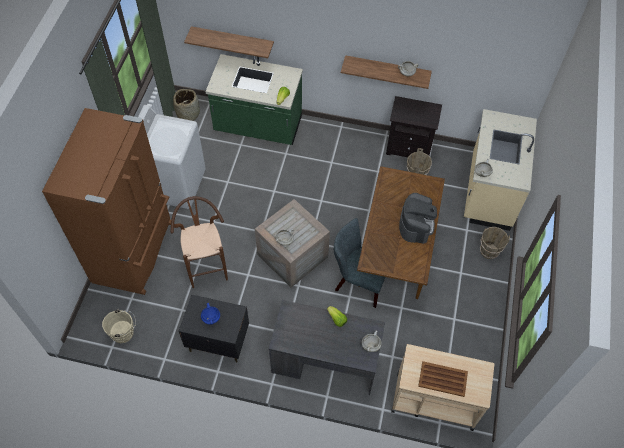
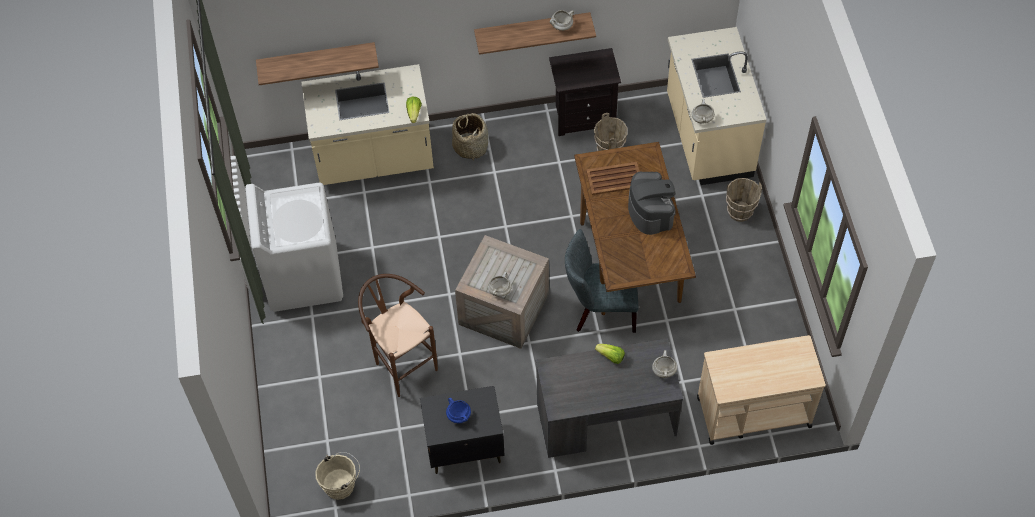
camera: 20 degrees left, 0 degrees up
(135, 252) = (300, 381): brown fridge -> none
(188, 113) = (270, 175): basket -> basket (470, 146)
(258, 126) = (374, 159): green counter -> beige counter
(443, 379) = (762, 375): brown tray -> brown tray (615, 179)

